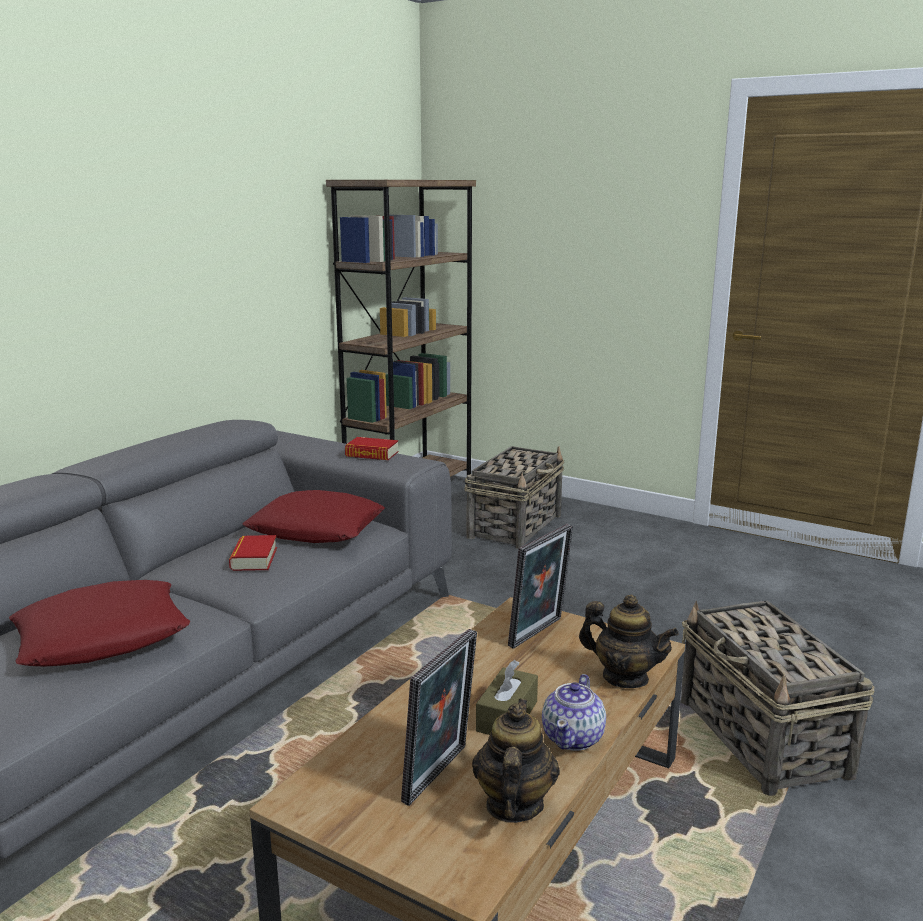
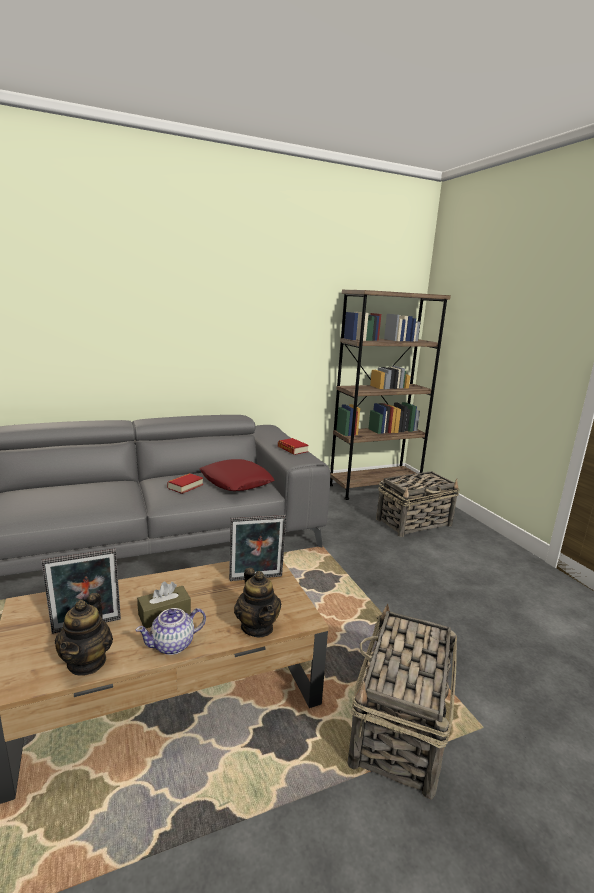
camera: 35 degrees right, 0 degrees up
(102, 636) = (78, 498): red pillow -> none
(513, 805) = (87, 662): teapot -> teapot turned 135 degrees clockwise

